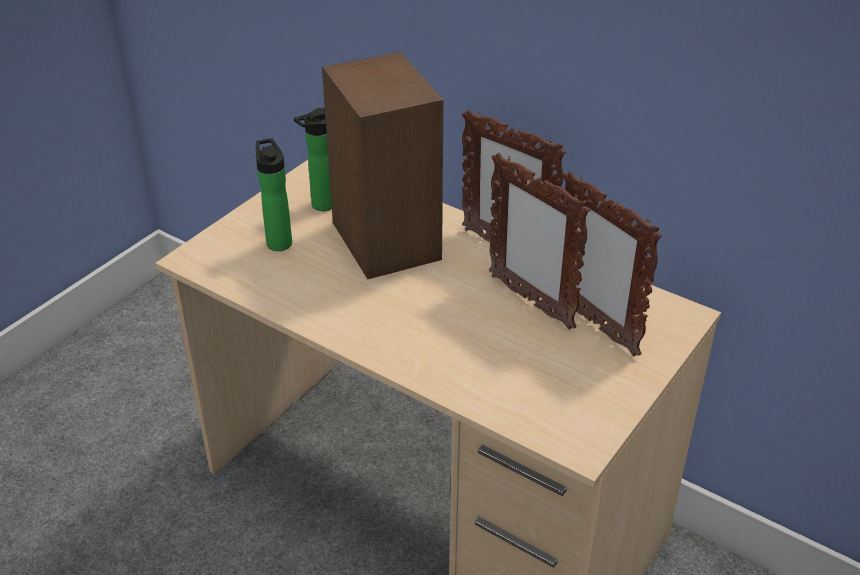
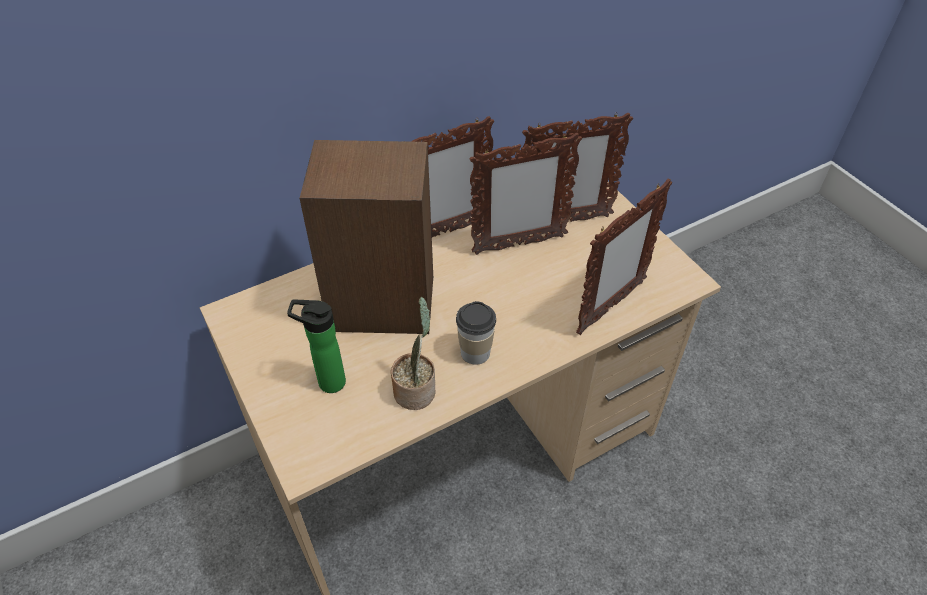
camera: 65 degrees left, 10 degrees up
(298, 292) = (416, 390): none -> potted plant
(320, 206) = (293, 332): bottle -> none
(363, 314) = (475, 353): none -> cup
(488, 392) = (610, 307): none -> picture frame

